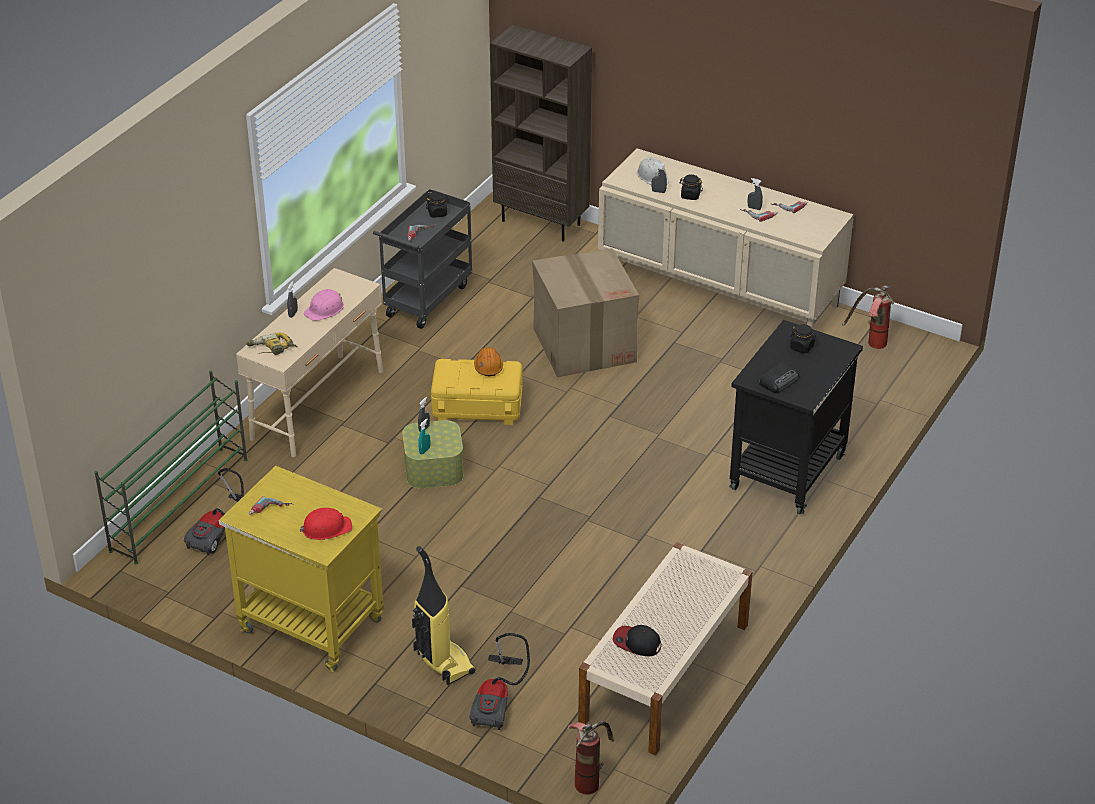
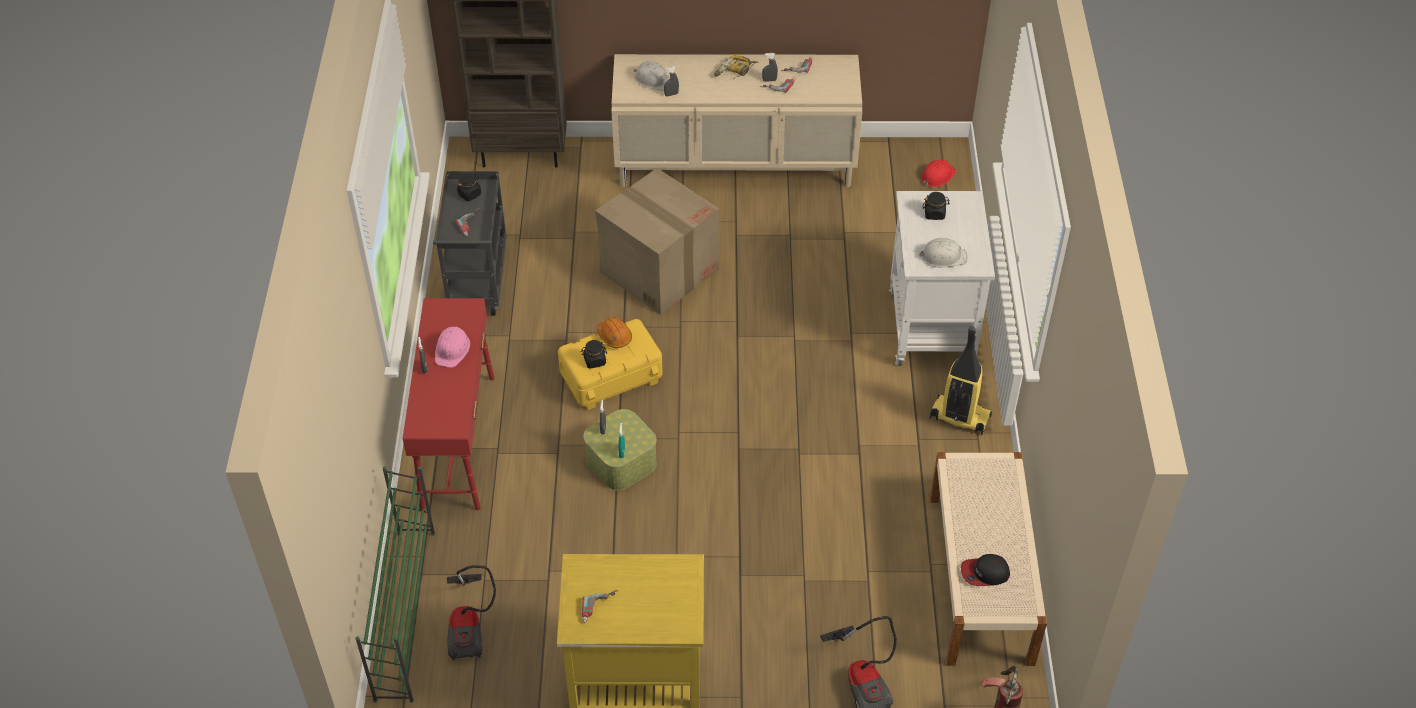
camera: 30 degrees left, 10 degrees up
(271, 349) = (434, 417): power drill -> power drill (735, 72)
(318, 405) = (459, 441): beige console table -> red console table
(326, 528) = (669, 601): red hard hat -> red hard hat (937, 176)
(442, 662) = (784, 664): vacuum cleaner -> vacuum cleaner (959, 418)
(690, 195) = (703, 88): black jar -> black jar (594, 361)
(779, 380) = (943, 256): radio -> white hard hat
(786, 474) = (930, 329): black cart -> white cart
(869, 343) = (900, 168): fire extinguisher -> none

